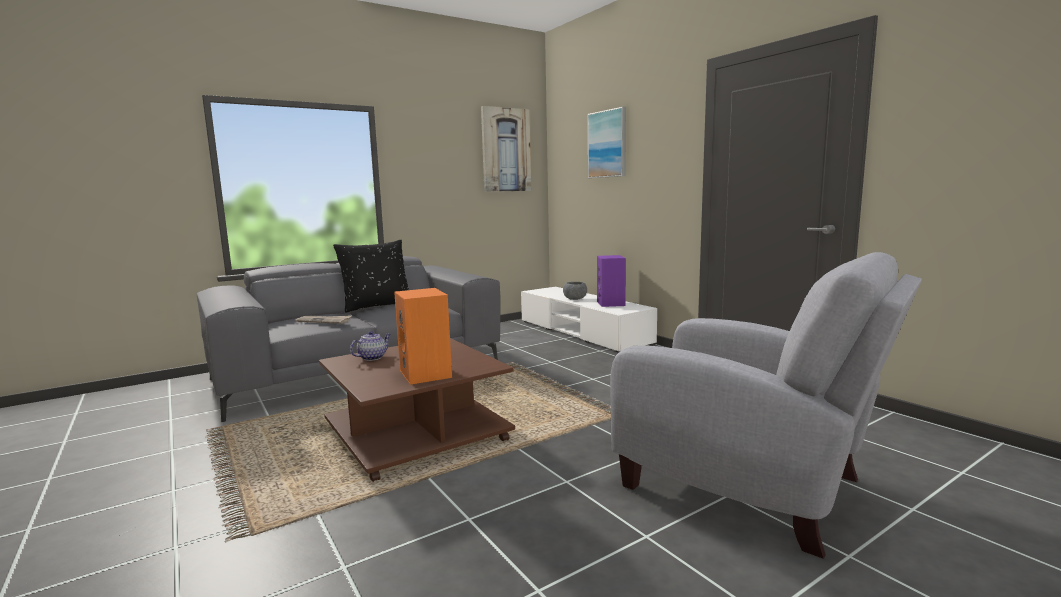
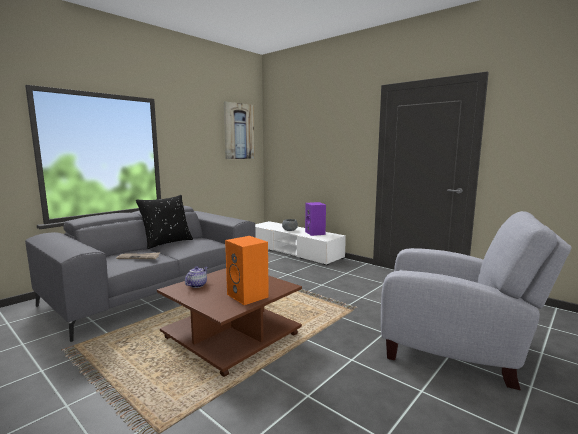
camera: 15 degrees left, 0 degrees up
(607, 144) = (309, 131): picture -> none

